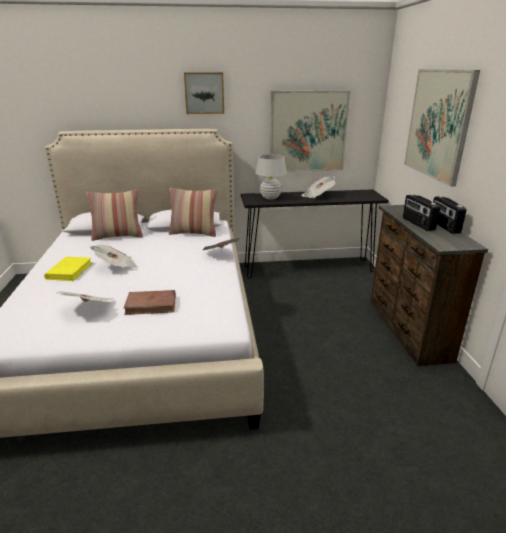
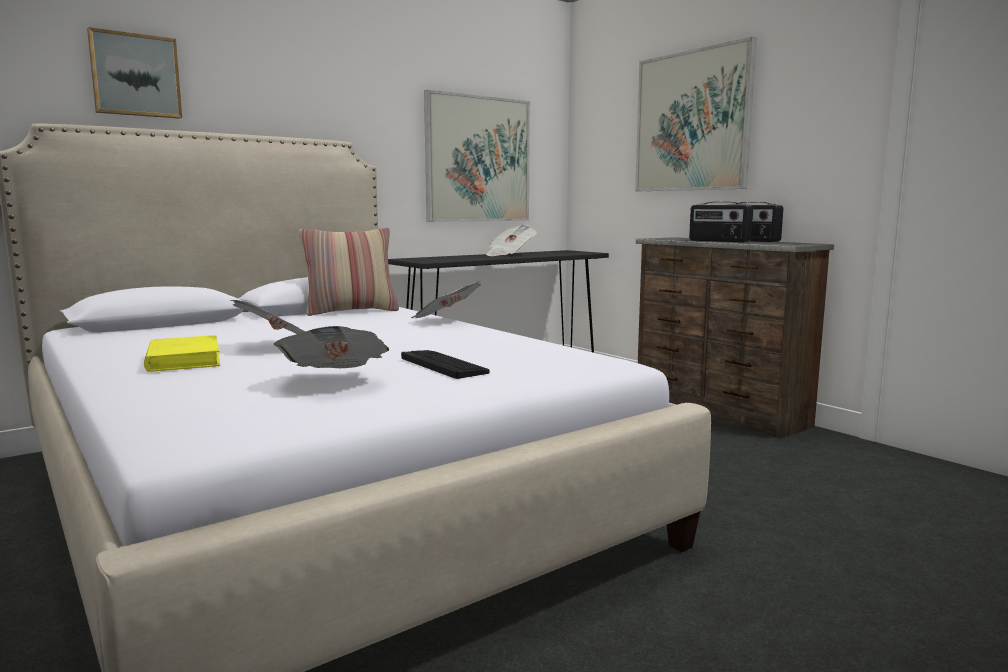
camera: 30 degrees left, 15 degrees down
(118, 236) = (204, 325): pillow -> none
(151, 305) = (444, 365): brown book -> keyboard
(204, 93) = (323, 82): picture -> picture (135, 75)
(270, 198) = (445, 258): white table lamp -> none

